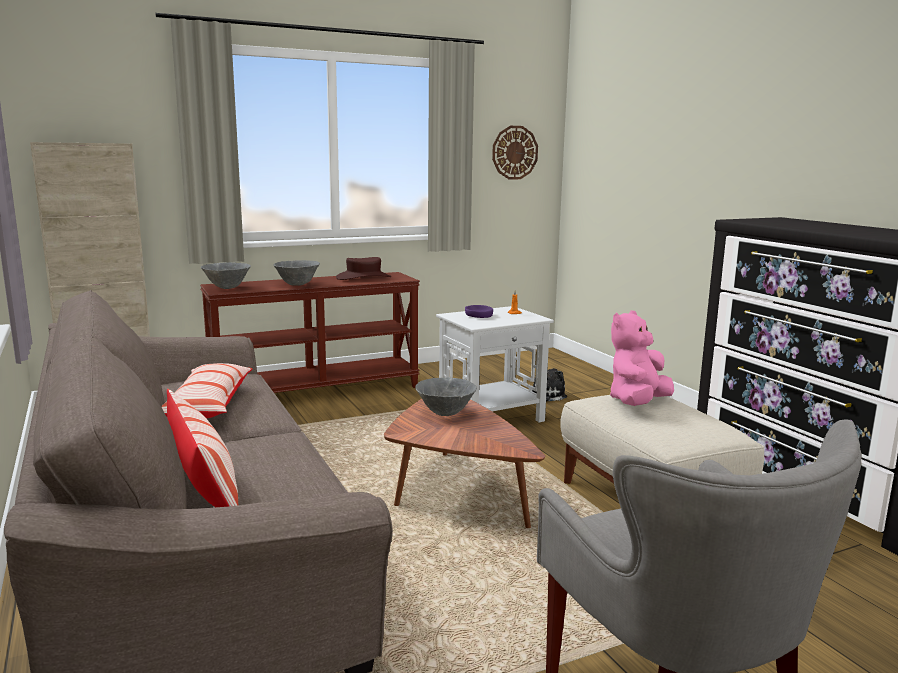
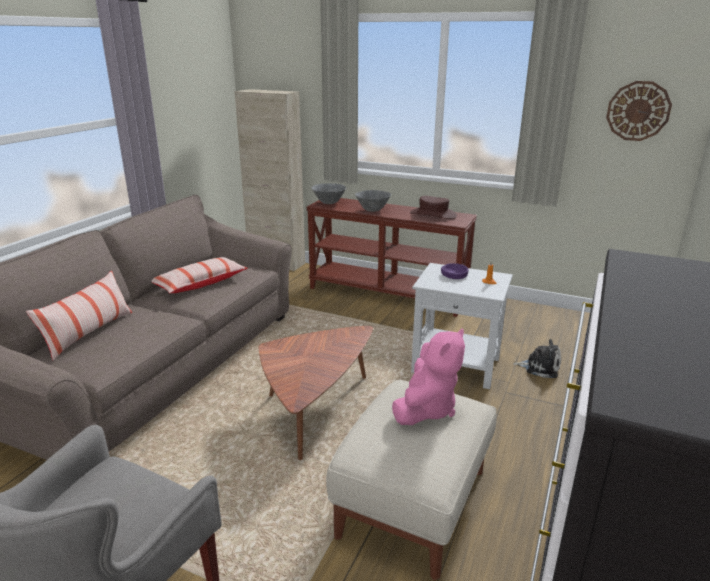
camera: 50 degrees right, 10 degrees up
(446, 413) = (324, 346): grey bowl -> none
(637, 402) = (426, 409): pink plush toy -> pink plush toy turned 120 degrees clockwise

